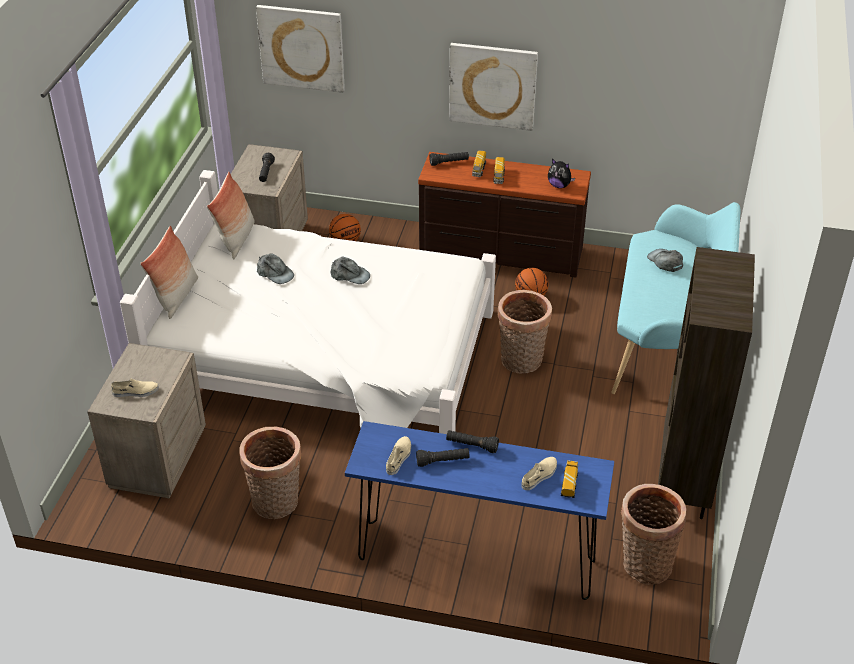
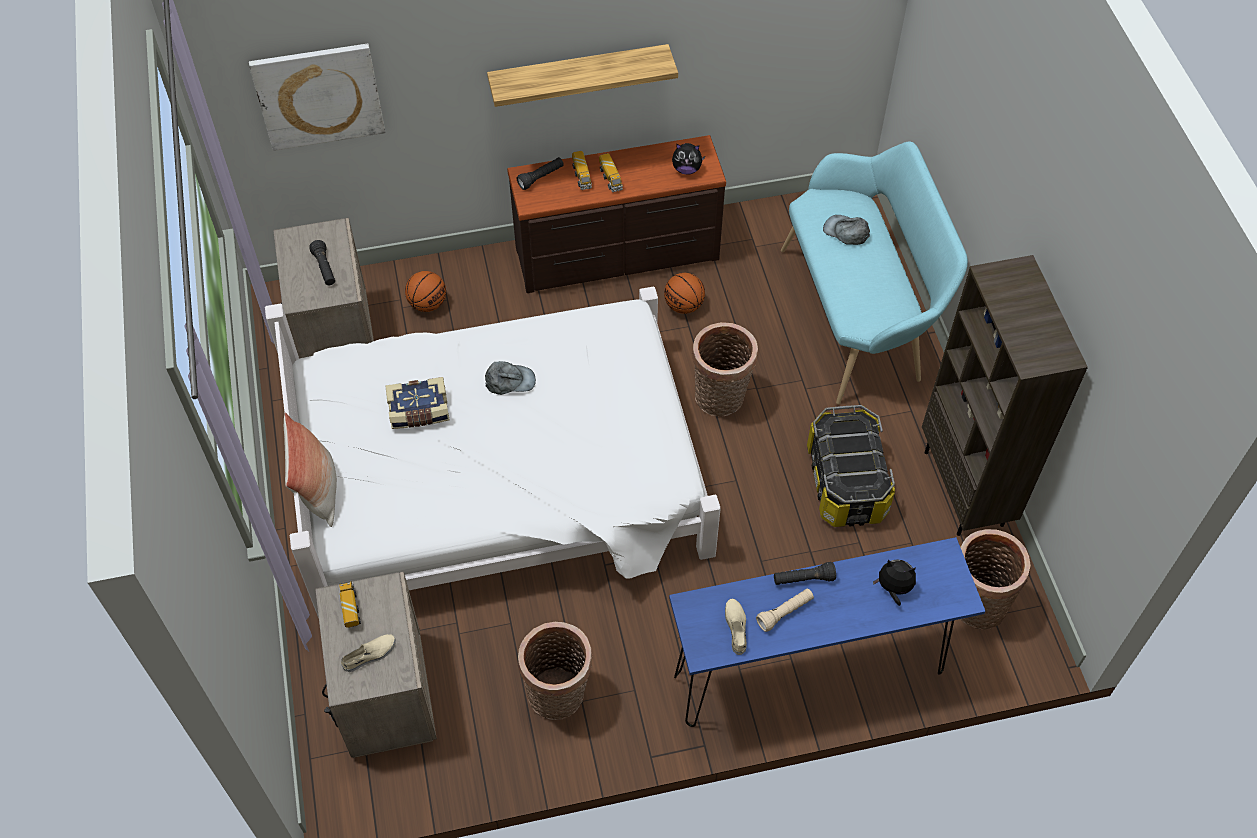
camera: 25 degrees left, 15 degrees up
(236, 239) = (339, 377): pillow -> none
(275, 273) = (419, 411): grey cap -> book
(442, 461) = (785, 612): black flashlight -> beige flashlight
(492, 85) = (579, 74): picture -> shelf
(539, 476) = (893, 588): beige shoe -> plush toy
(569, 485) = (929, 587): toy truck -> toy truck (350, 608)
(588, 446) = (847, 482): none -> storage box

